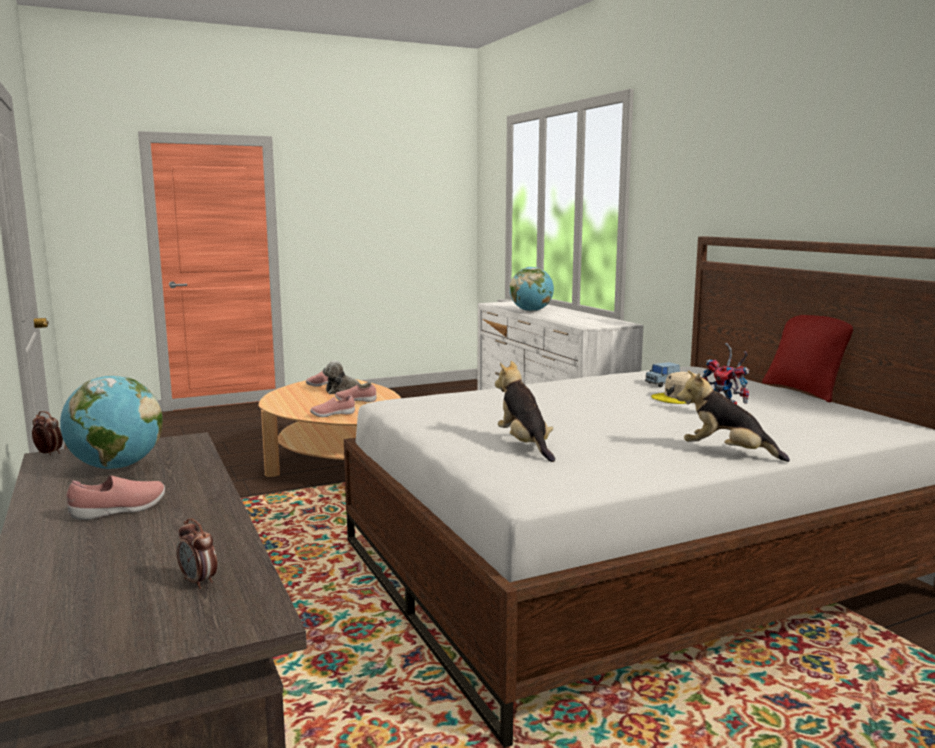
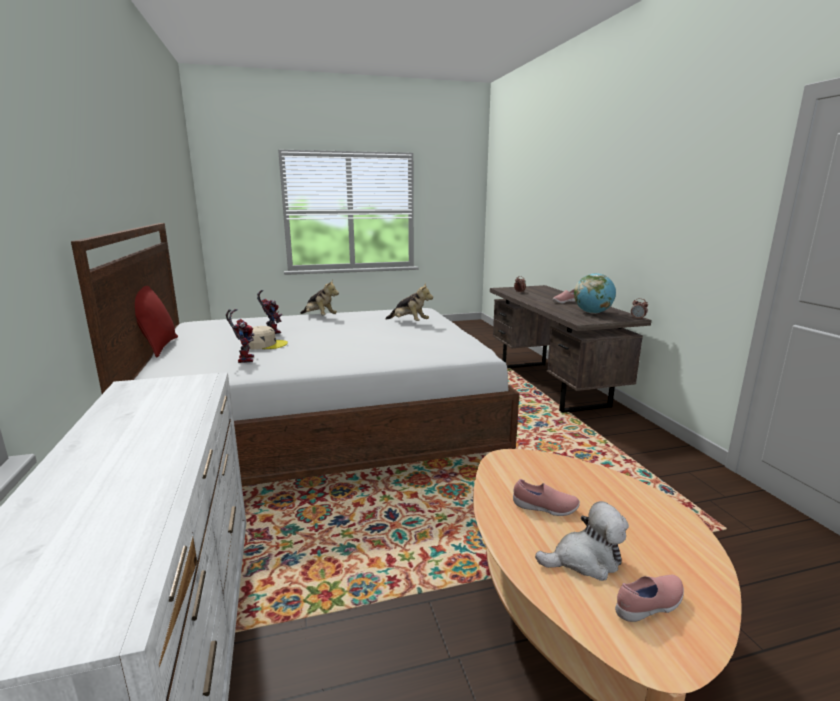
camera: 170 degrees left, 5 degrees up
(332, 415) = (560, 468): pink shoe -> none
(525, 445) = (409, 322): plush toy -> plush toy turned 45 degrees counterclockwise
(531, 311) = (150, 474): globe -> none
(662, 384) = (244, 359): blue toy car -> toy robot

